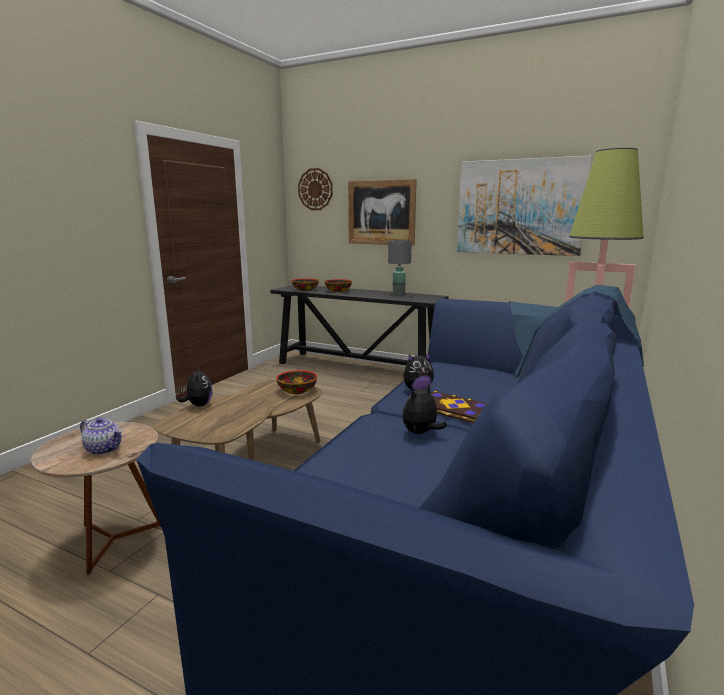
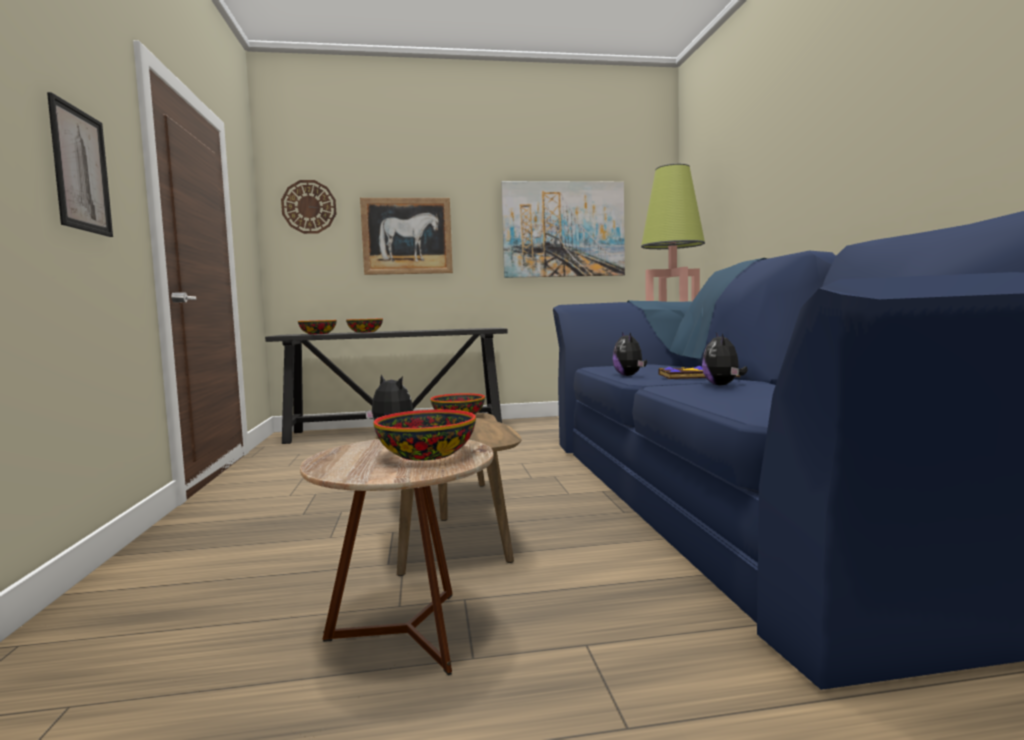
camera: 35 degrees left, 10 degrees down
(77, 224) = (81, 170): none -> picture
(104, 449) = (425, 455): teapot -> bowl
(399, 294) = (445, 329): grey table lamp -> none
(417, 389) = (629, 375): plush toy -> plush toy turned 135 degrees clockwise

